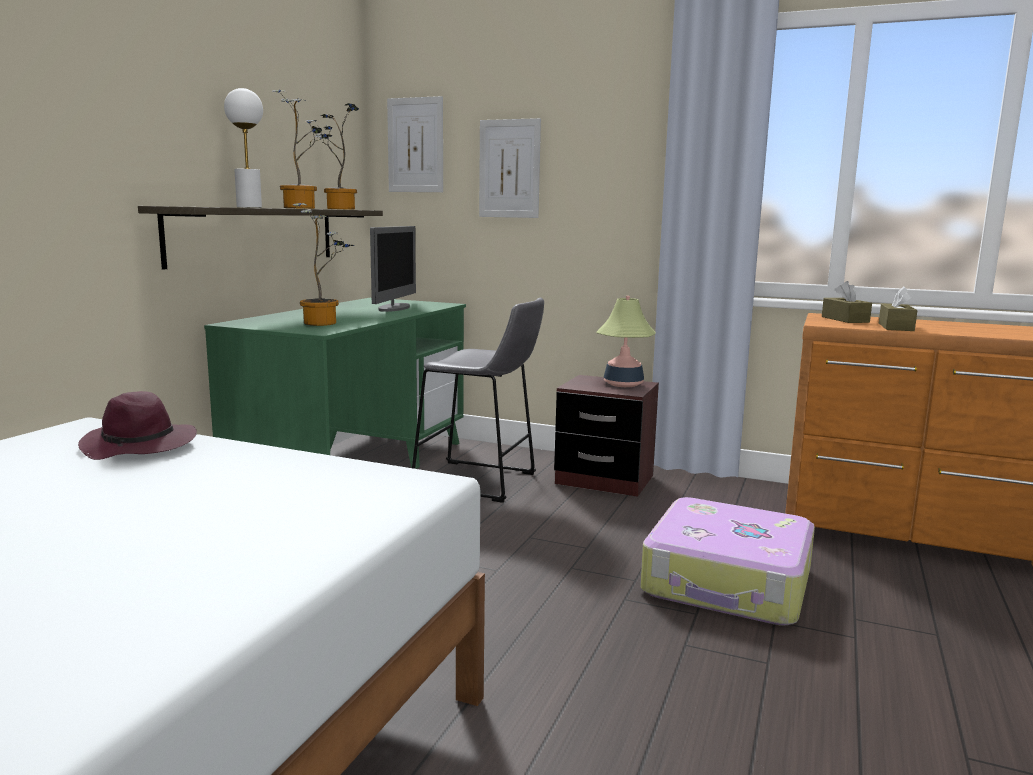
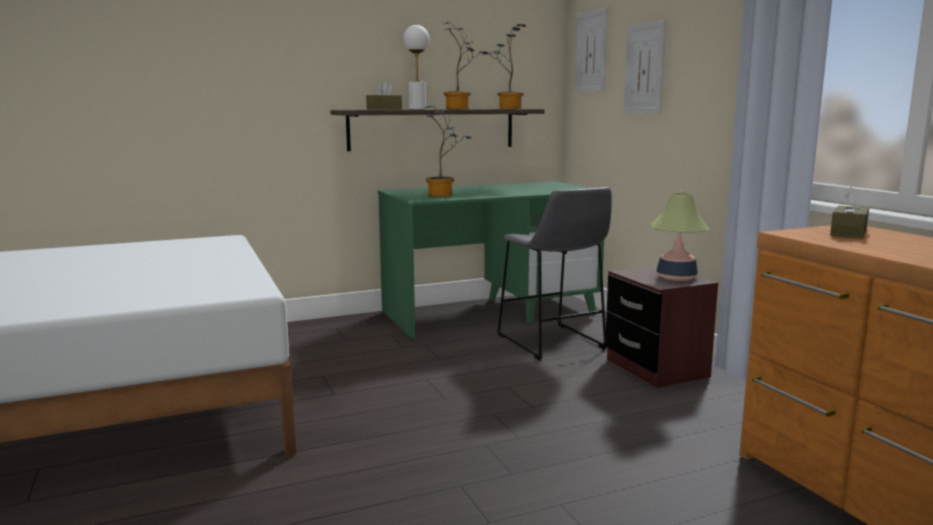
camera: 45 degrees right, 0 degrees up
(140, 446) = (213, 250): purple hat -> none
(394, 308) = (536, 189): monitor -> none
(728, 582) = (585, 467): suitcase -> none
(896, 327) = (866, 245): brown tissue box -> brown tissue box (384, 109)

